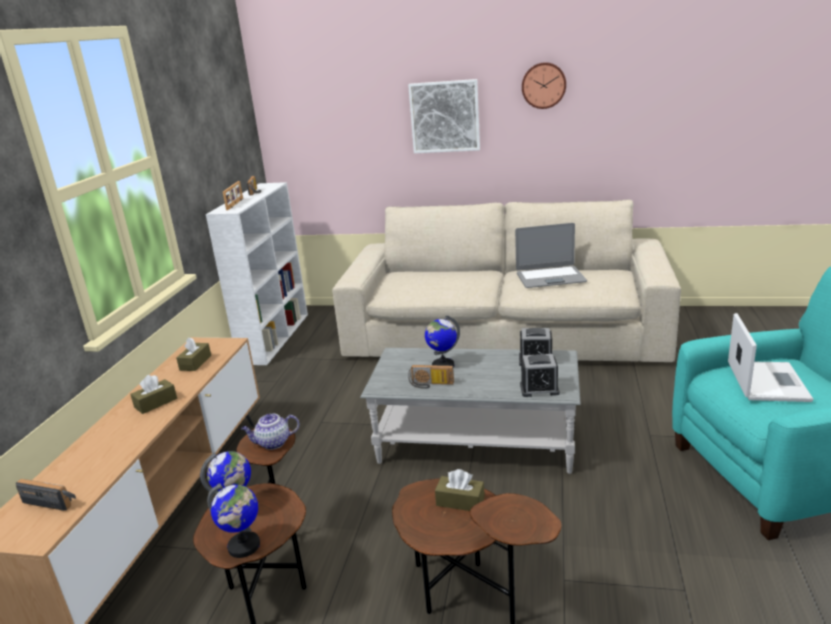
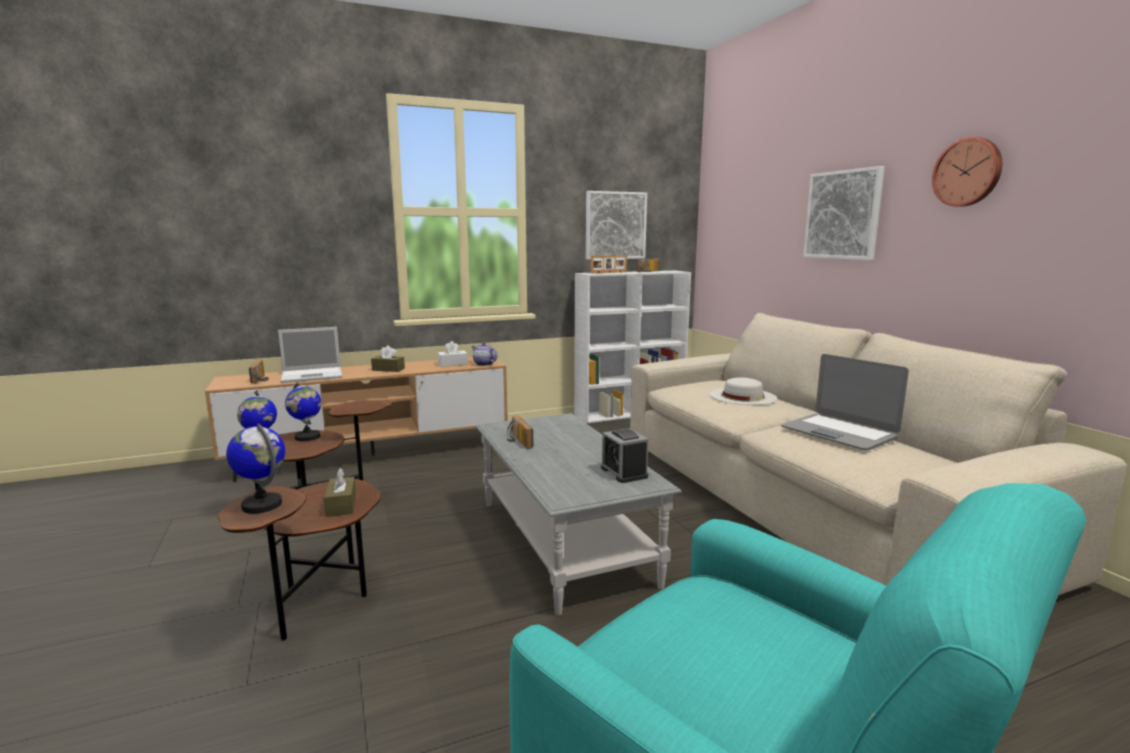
camera: 55 degrees right, 10 degrees down
(195, 363) = (452, 364): brown tissue box -> white tissue box
(216, 151) = (615, 225): none -> picture
(273, 443) = (358, 408): teapot -> teapot (483, 364)
(442, 366) = (560, 438): globe -> globe (262, 505)
(447, 278) = (743, 396): none -> white hat
(539, 389) = (557, 486): alarm clock -> none
(766, 381) = (723, 627): laptop -> laptop (313, 375)

